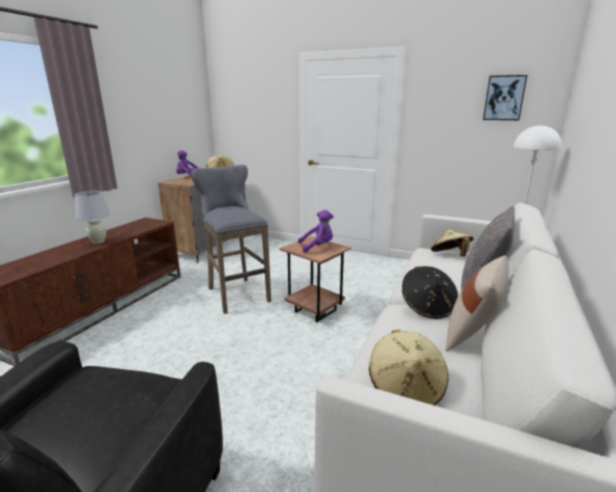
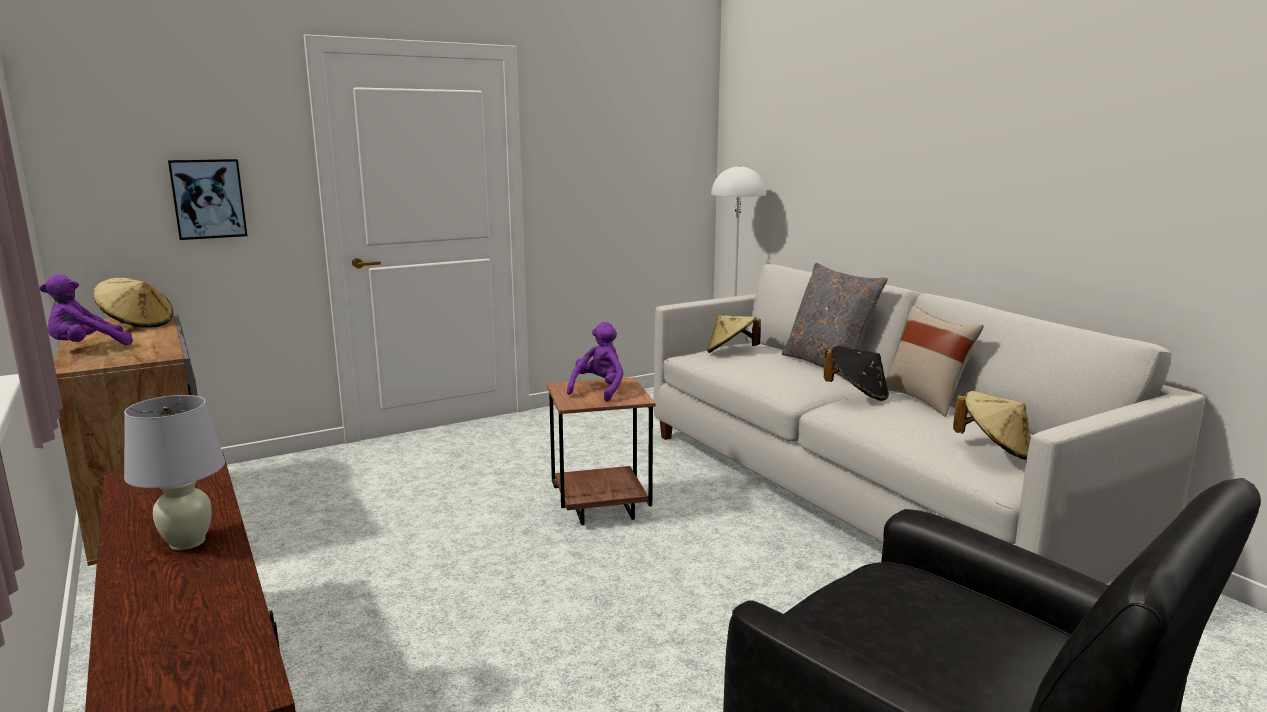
camera: 55 degrees left, 5 degrees down
(236, 293) = (435, 554): grey stool -> none
(504, 98) = (654, 131): picture -> picture (208, 199)

